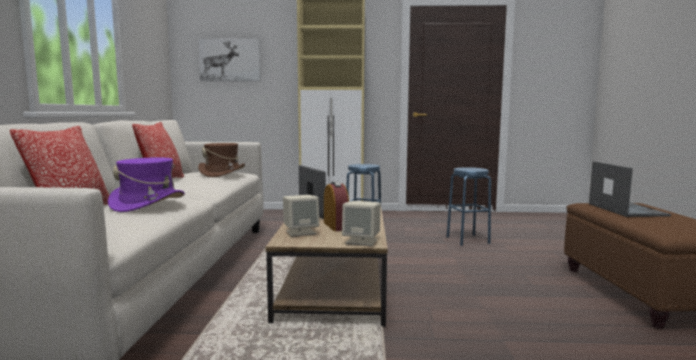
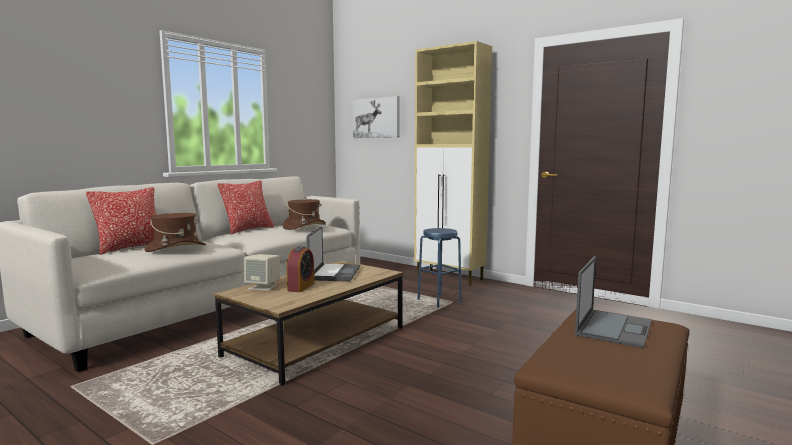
camera: 35 degrees right, 0 degrees up
(148, 204) = (176, 248): purple hat -> brown hat
(362, 241) = (279, 303): beige speaker -> none
(468, 240) = (530, 331): blue stool -> none

